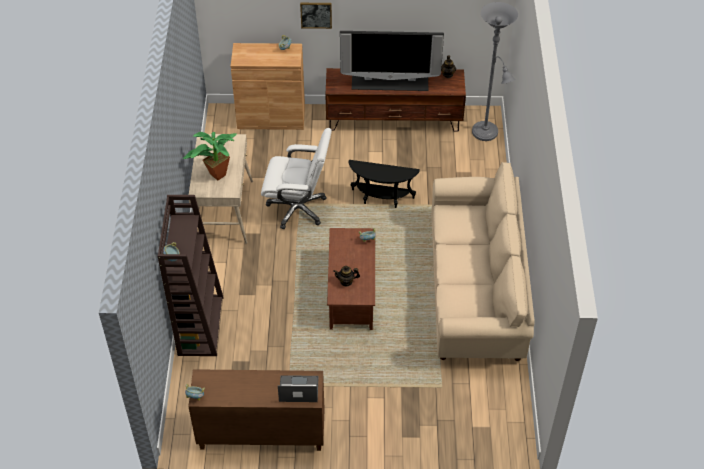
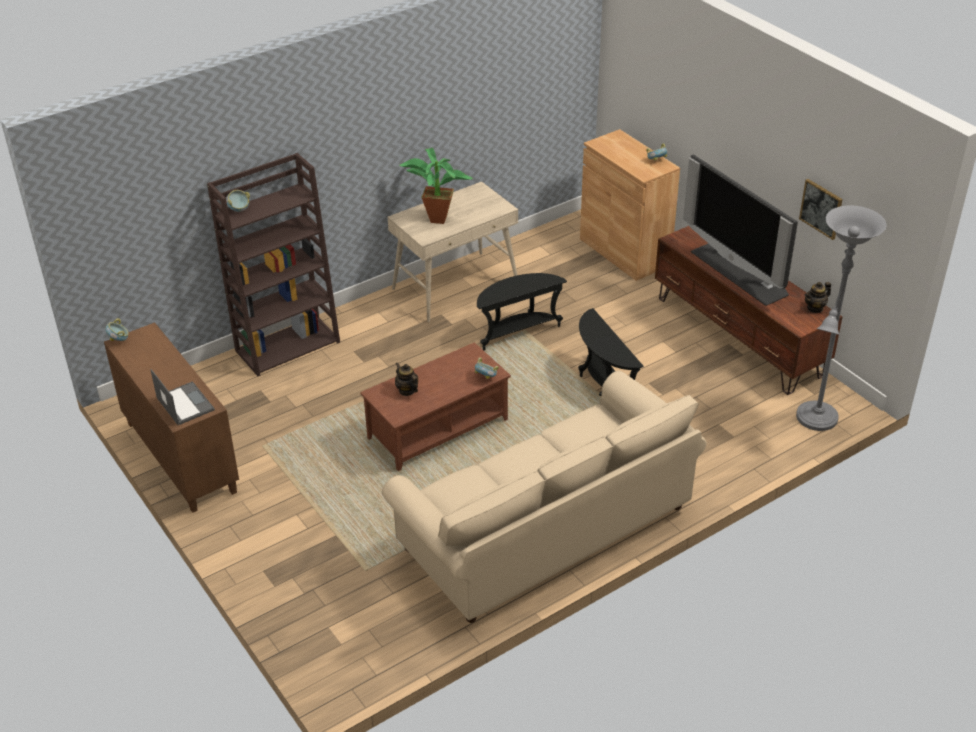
camera: 55 degrees right, 10 degrees down
(298, 208) = (517, 332): white office chair -> black side table
(316, 15) = (702, 134): picture -> picture (821, 208)

